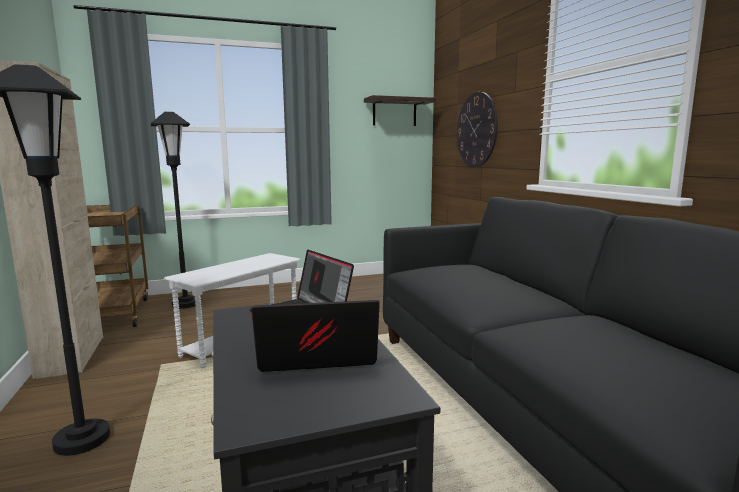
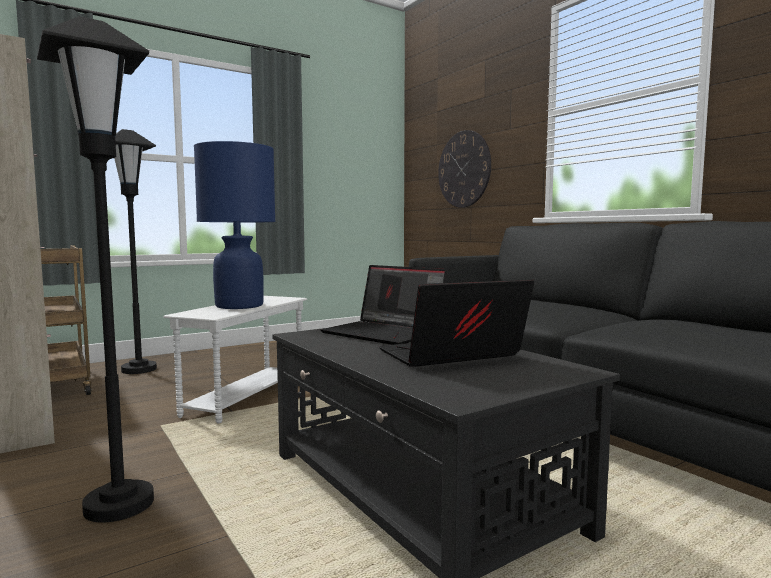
camera: 15 degrees left, 5 degrees down
(232, 267) = (239, 306): none -> blue table lamp
(394, 112) = (366, 152): shelf -> none

